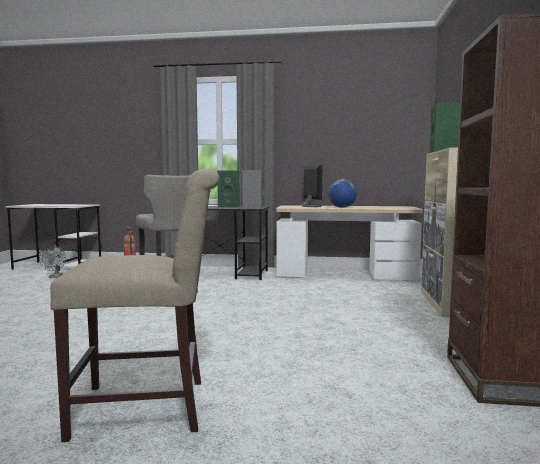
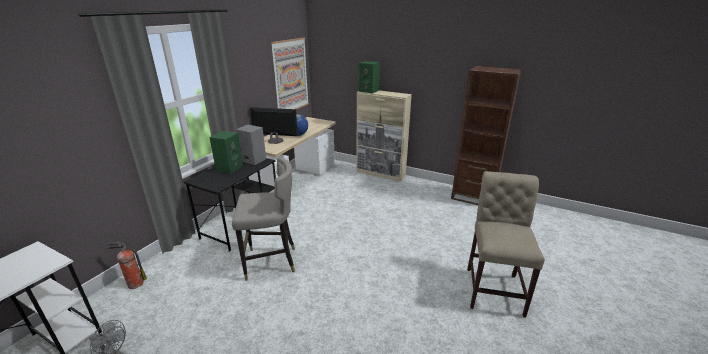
camera: 70 degrees left, 20 degrees up
(386, 143) = (290, 76): none -> picture

